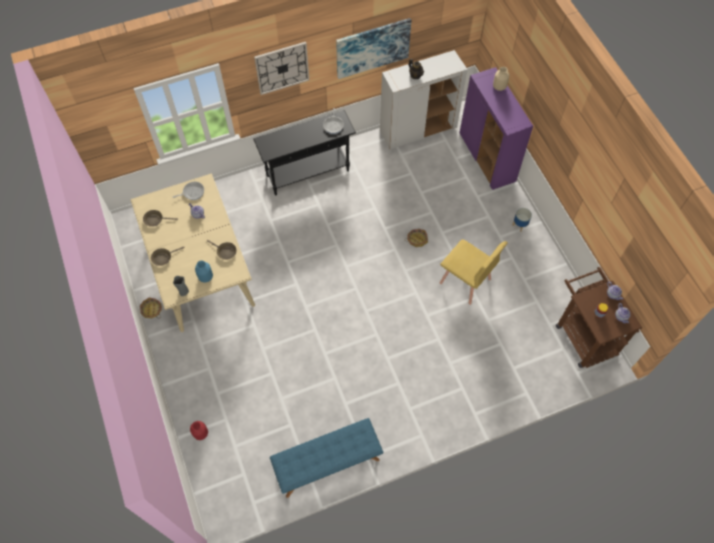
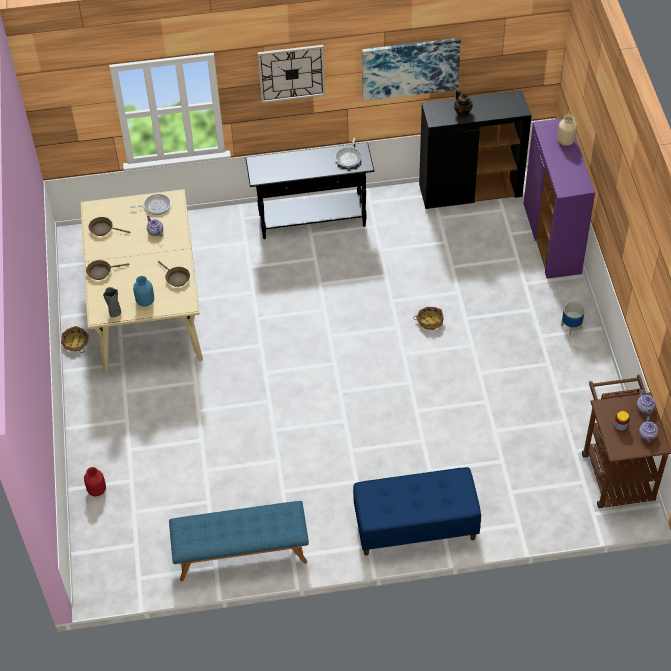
camera: 15 degrees right, 10 degrees down
(418, 129) = (470, 191): white cabinet -> black cabinet
(452, 412) = (415, 527): none -> blue bench
(465, 281) = (478, 381): yellow chair -> none

